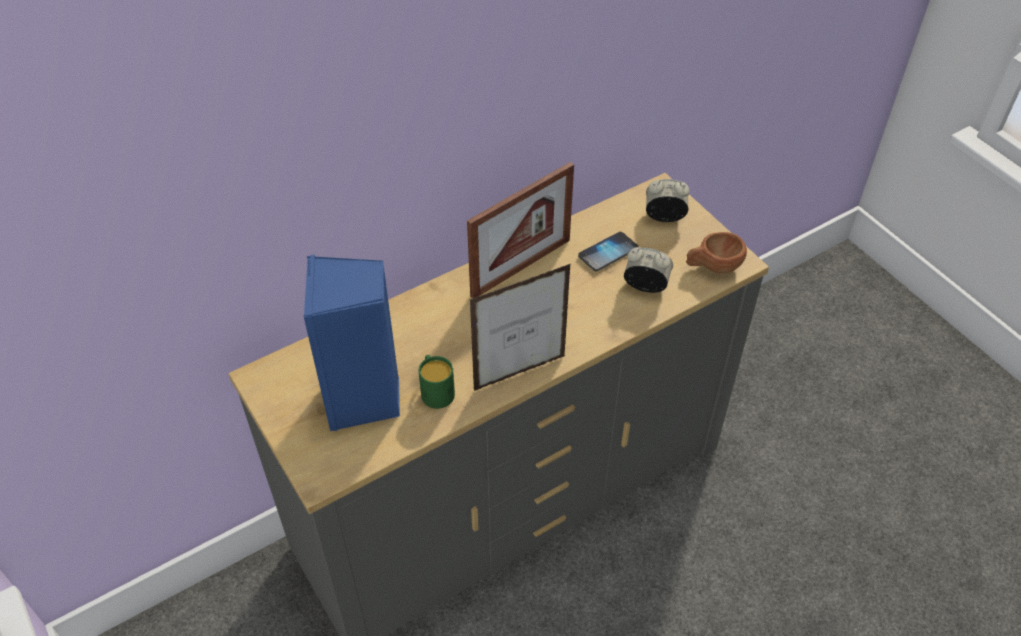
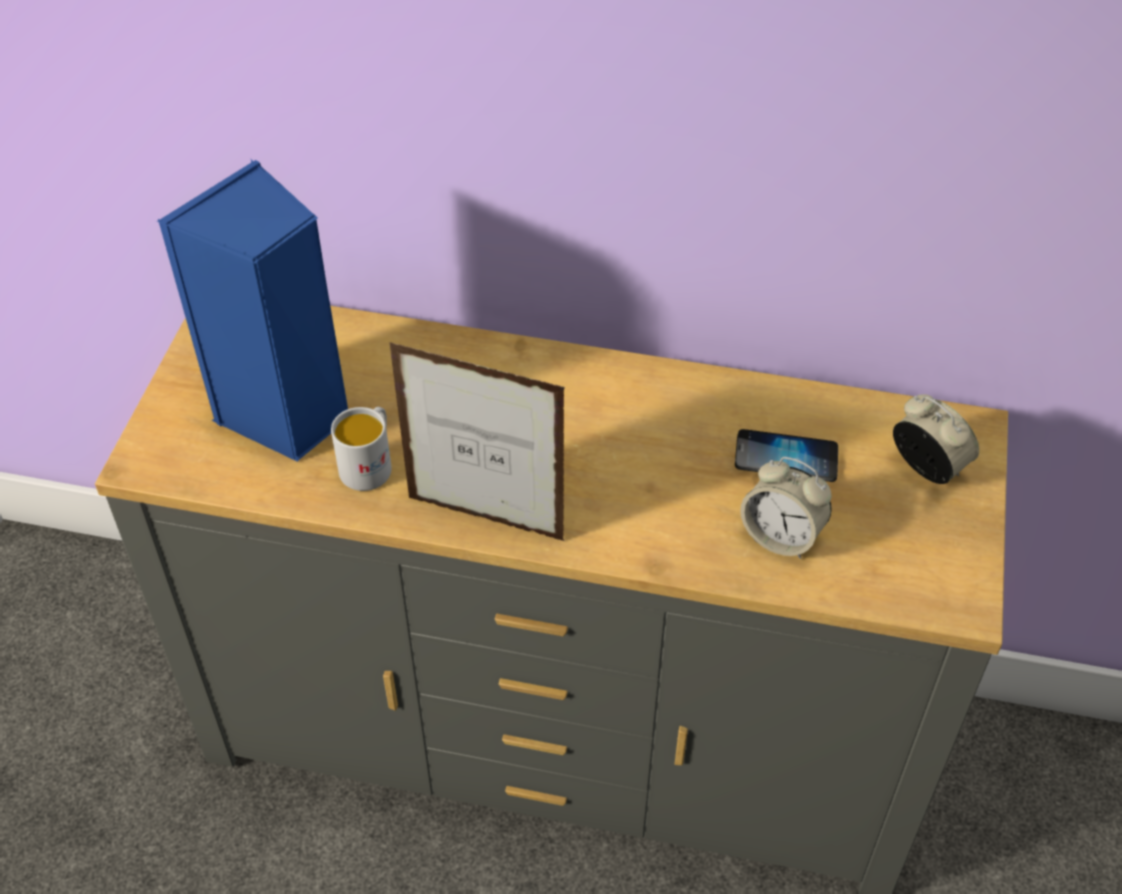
camera: 45 degrees right, 0 degrees up
(435, 390) = (370, 464): green mug -> white mug
(521, 267) = (649, 396): picture frame -> none
(645, 286) = (781, 536): alarm clock -> alarm clock turned 150 degrees clockwise
(713, 266) = (912, 581): brown cup -> none

